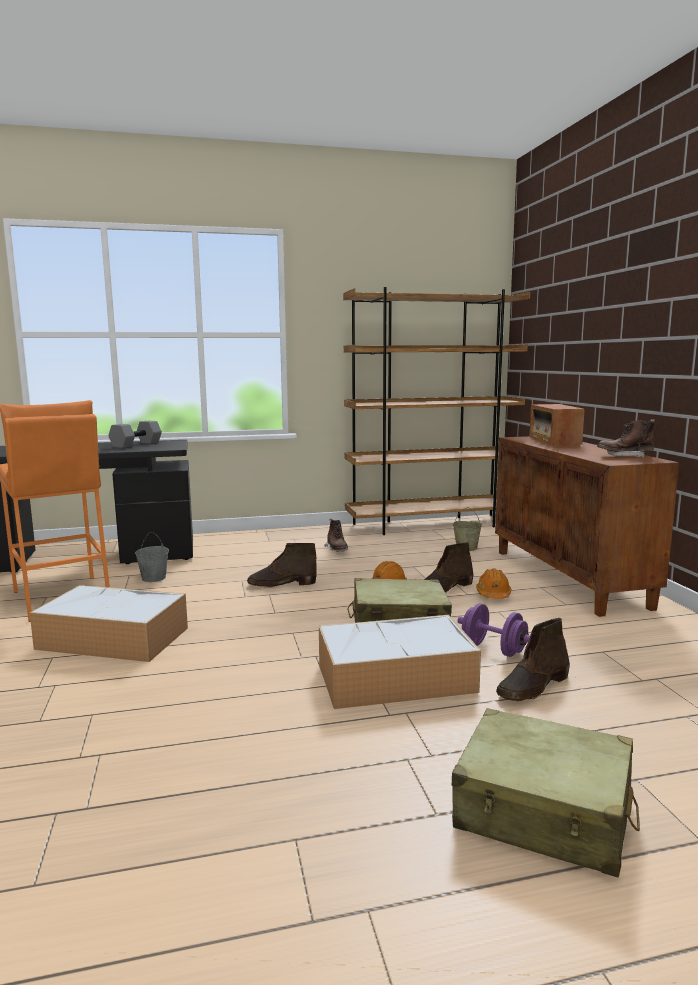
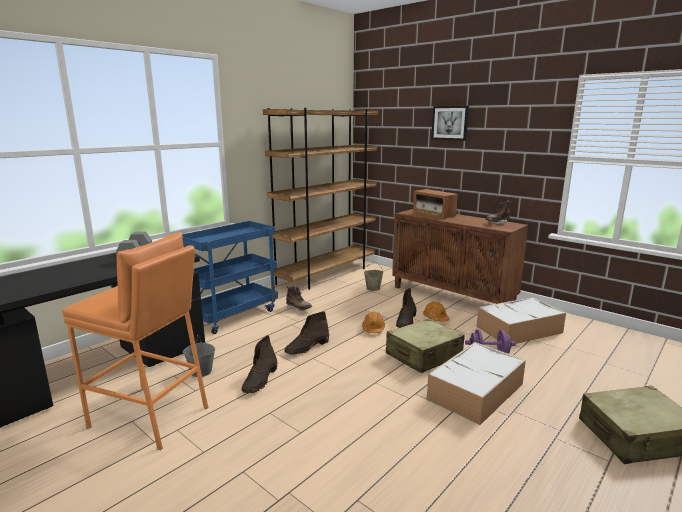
camera: 35 degrees left, 5 degrees up
(111, 638) = (261, 435): storage box -> storage box (518, 330)
(263, 541) = (234, 315): none -> blue cart
(533, 687) = (536, 371): brown boot -> brown boot (260, 380)
(605, 299) = (450, 123): none -> picture

